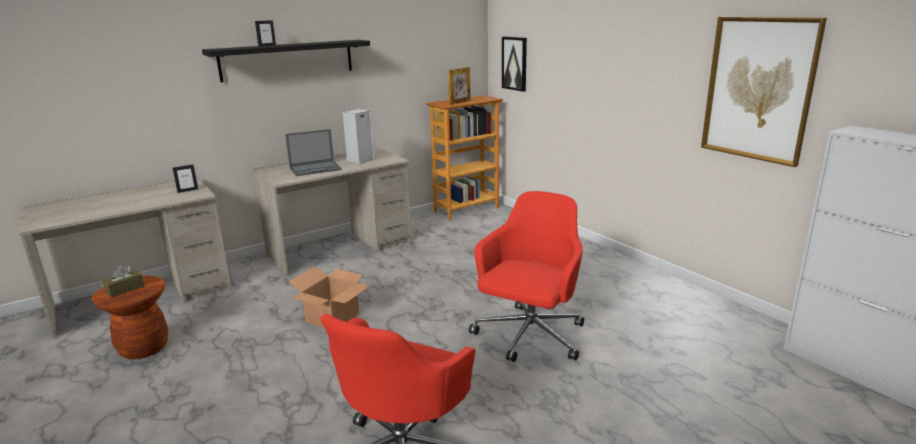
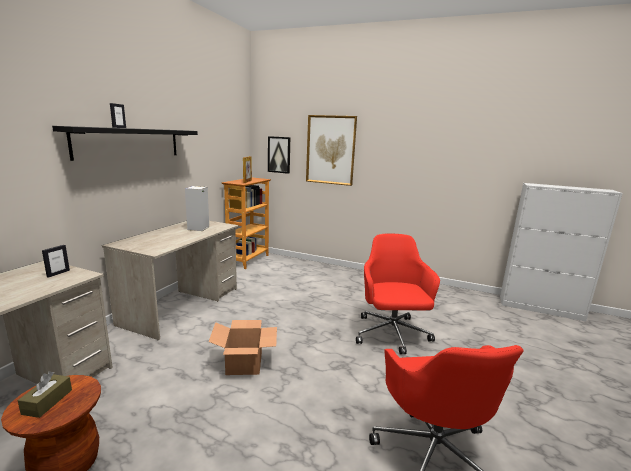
camera: 35 degrees left, 5 degrees down
(316, 168) = (169, 238): laptop -> none
(758, 89) = (466, 166): picture -> picture (330, 150)

